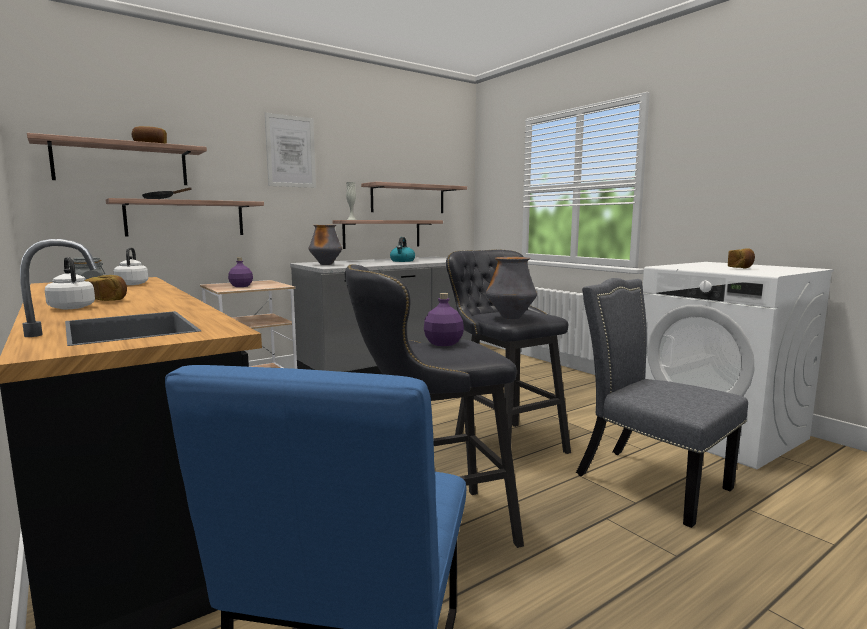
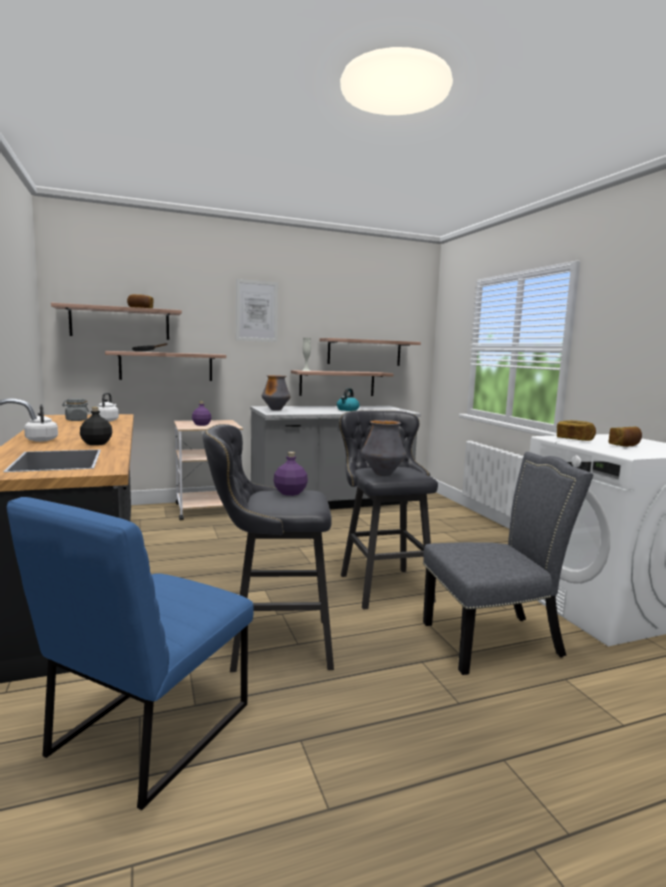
camera: 15 degrees right, 0 degrees up
(108, 300) = (71, 435): bread -> bread (574, 439)
(158, 306) = (96, 443): none -> black bottle
(653, 484) = (490, 641): grey chair -> grey chair turned 105 degrees clockwise

